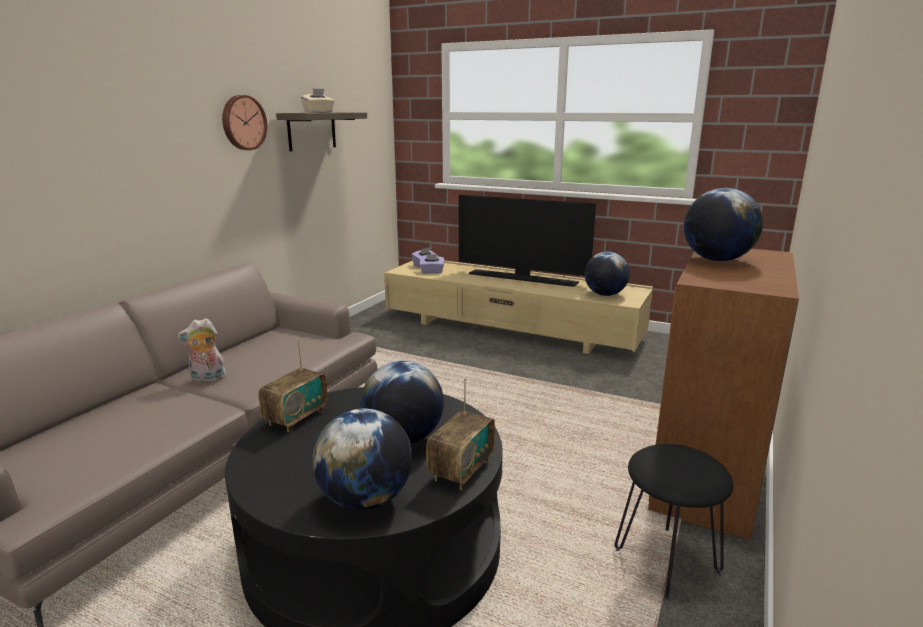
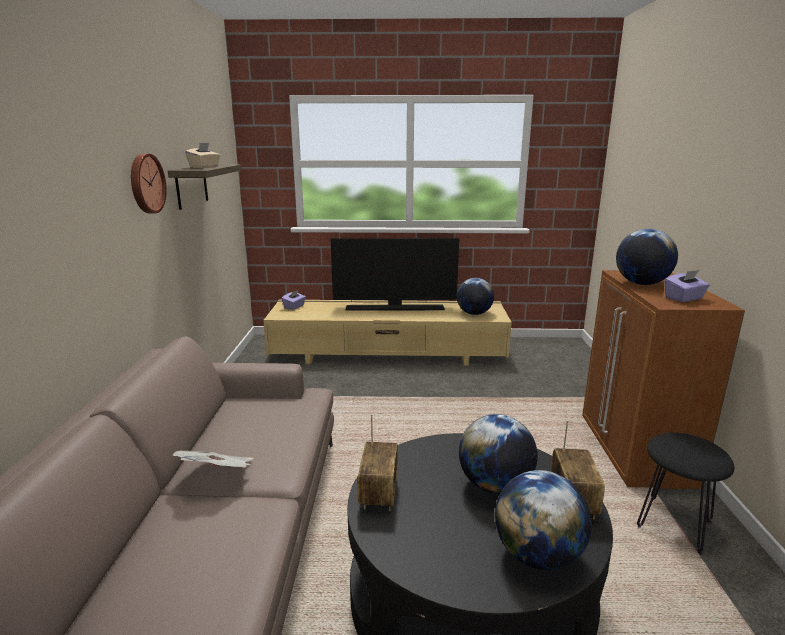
camera: 25 degrees left, 0 degrees up
(207, 379) = (219, 475): plush toy -> newspaper
(432, 272) = (309, 313): purple tissue box -> purple tissue box (684, 298)

